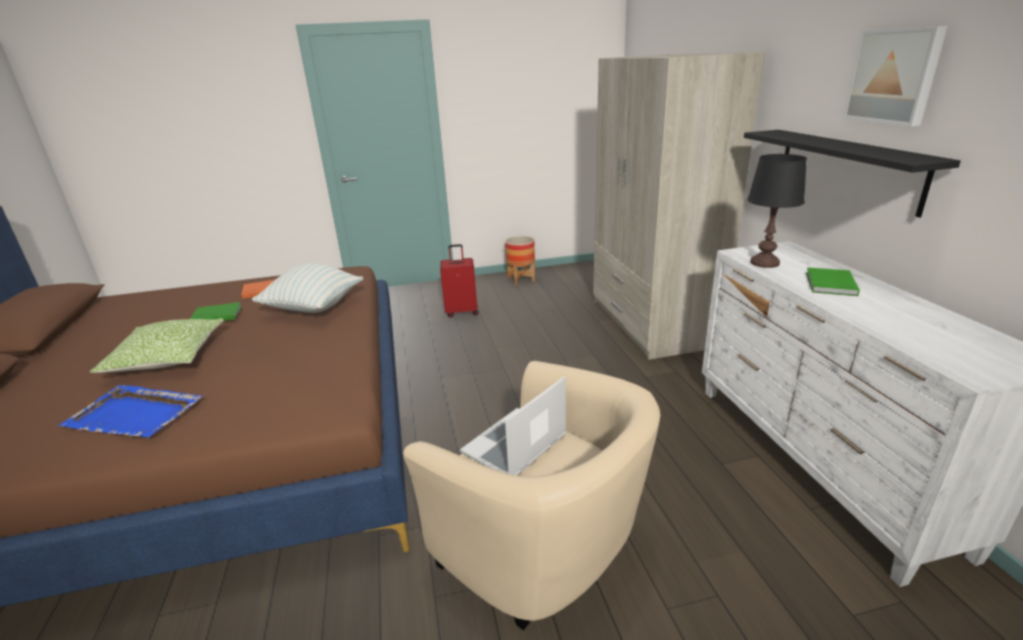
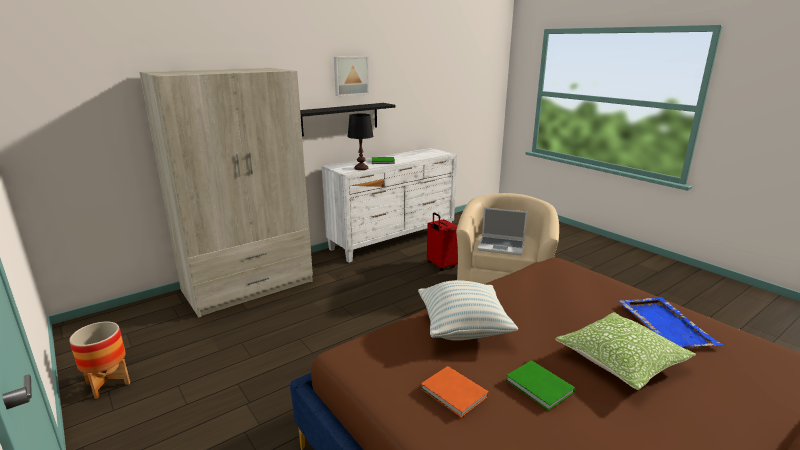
camera: 115 degrees left, 5 degrees down
(462, 312) = (222, 405): red suitcase -> red suitcase (440, 265)

